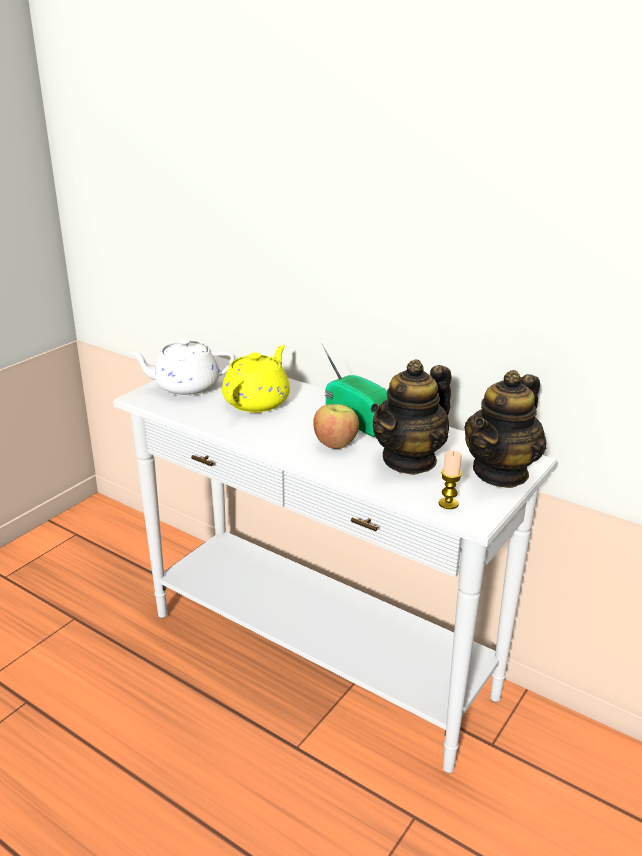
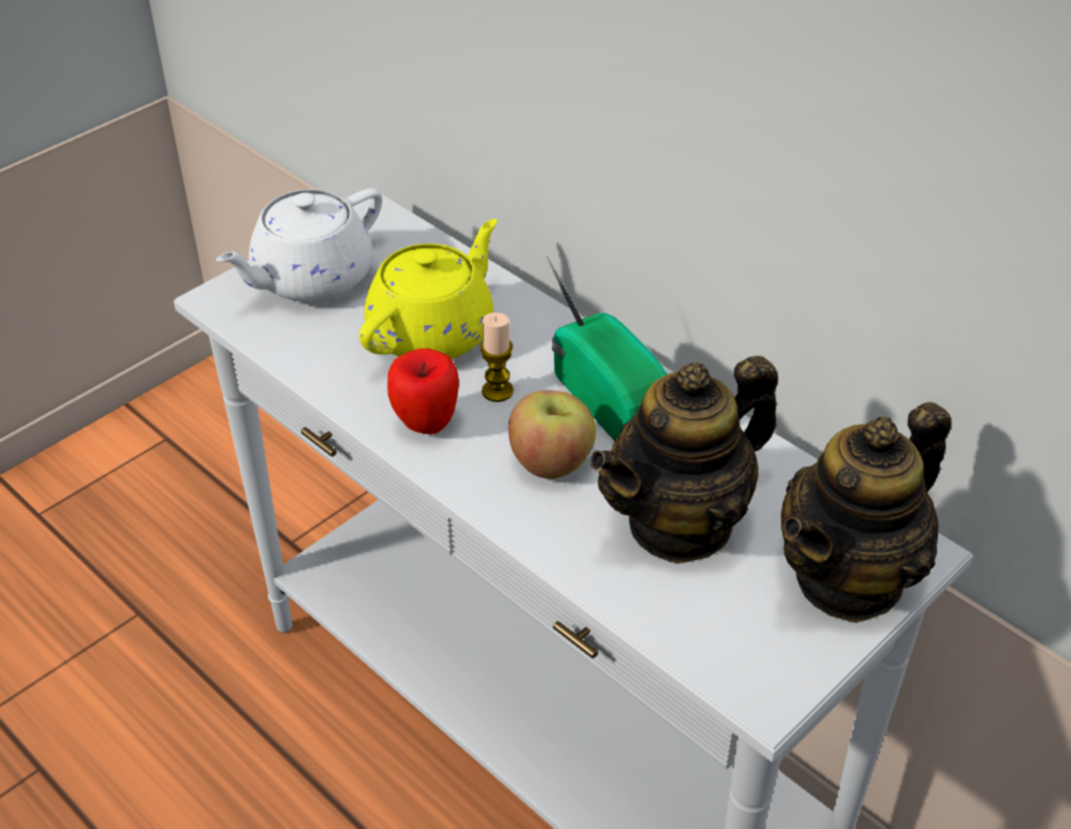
camera: 10 degrees right, 15 degrees up
(185, 387) = (310, 278): white teapot -> white teapot turned 45 degrees counterclockwise
(265, 435) = (426, 425): none -> apple
(448, 504) = (723, 650): candle -> candle (497, 391)

